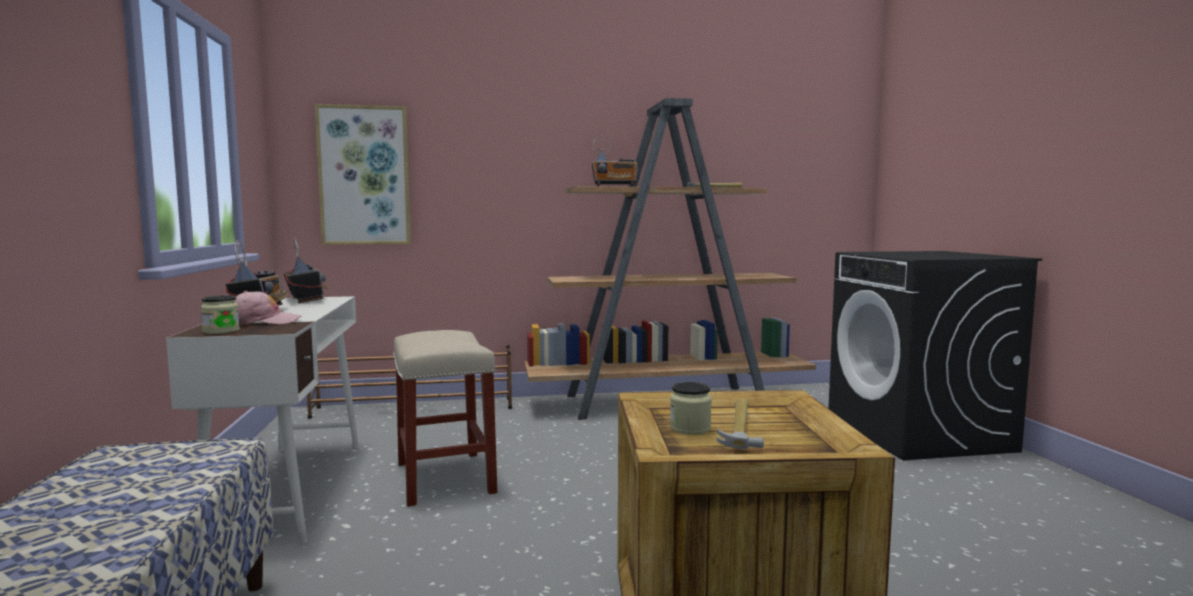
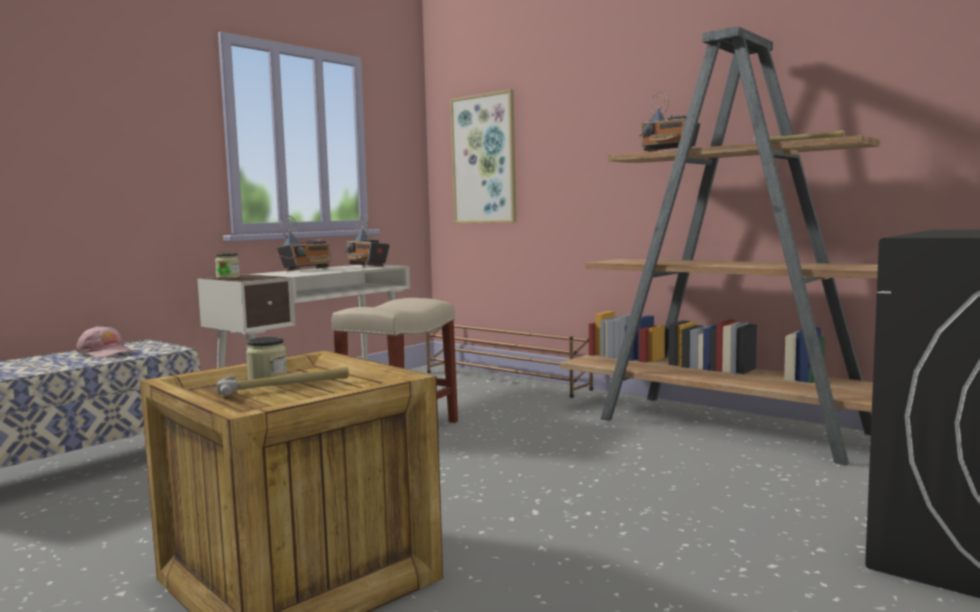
camera: 50 degrees right, 0 degrees up
(262, 322) = (271, 275): pink cap -> pink cap (106, 353)
(305, 300) = (367, 266): radio -> radio turned 120 degrees clockwise

